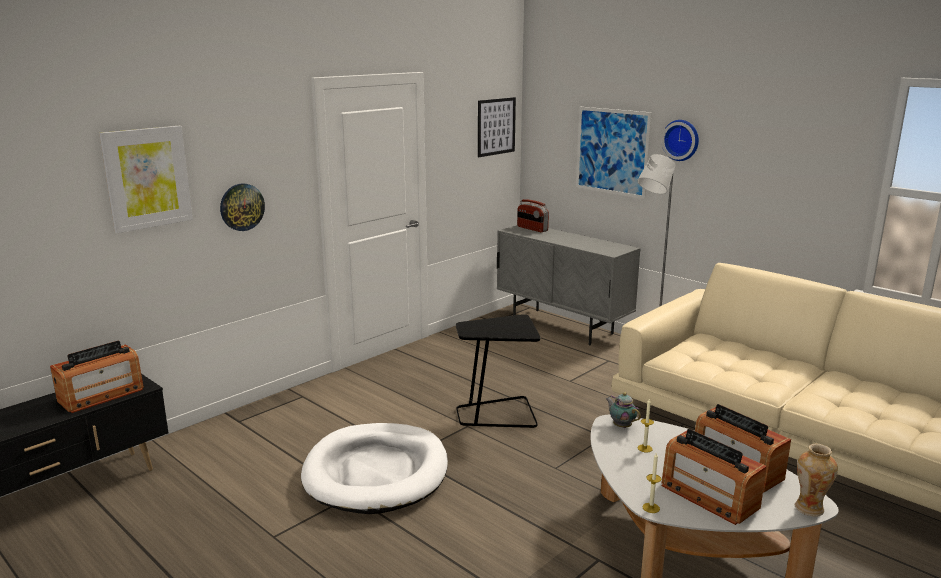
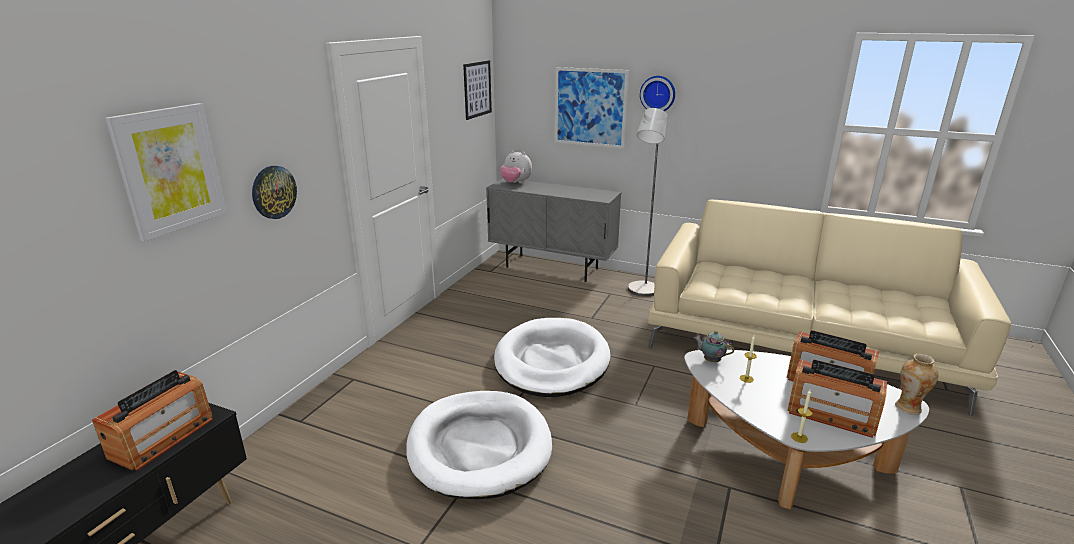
camera: 20 degrees left, 5 degrees up
(497, 414) = (552, 362): black side table -> white dog bed
(532, 229) = (515, 183): radio -> plush toy

